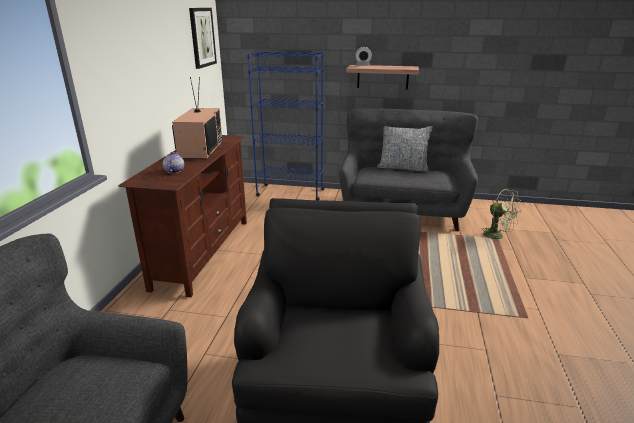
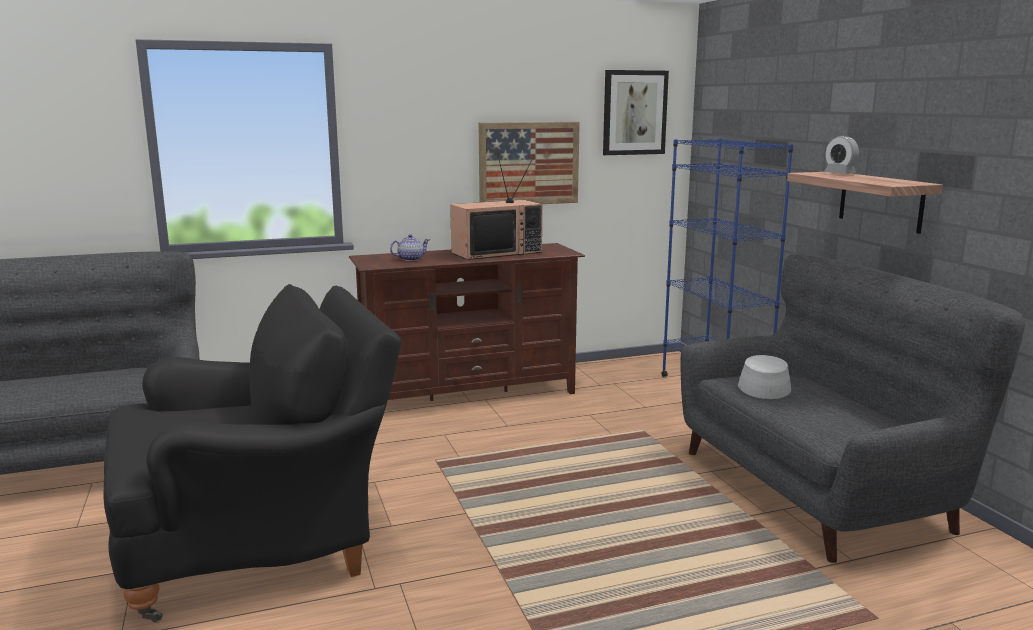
camera: 60 degrees right, 10 degrees down
(170, 81) = (529, 163): none -> picture
(379, 175) = (763, 385): none -> grey hat
(402, 168) = (846, 397): pillow -> none
(497, 236) = (889, 617): green fan -> none

